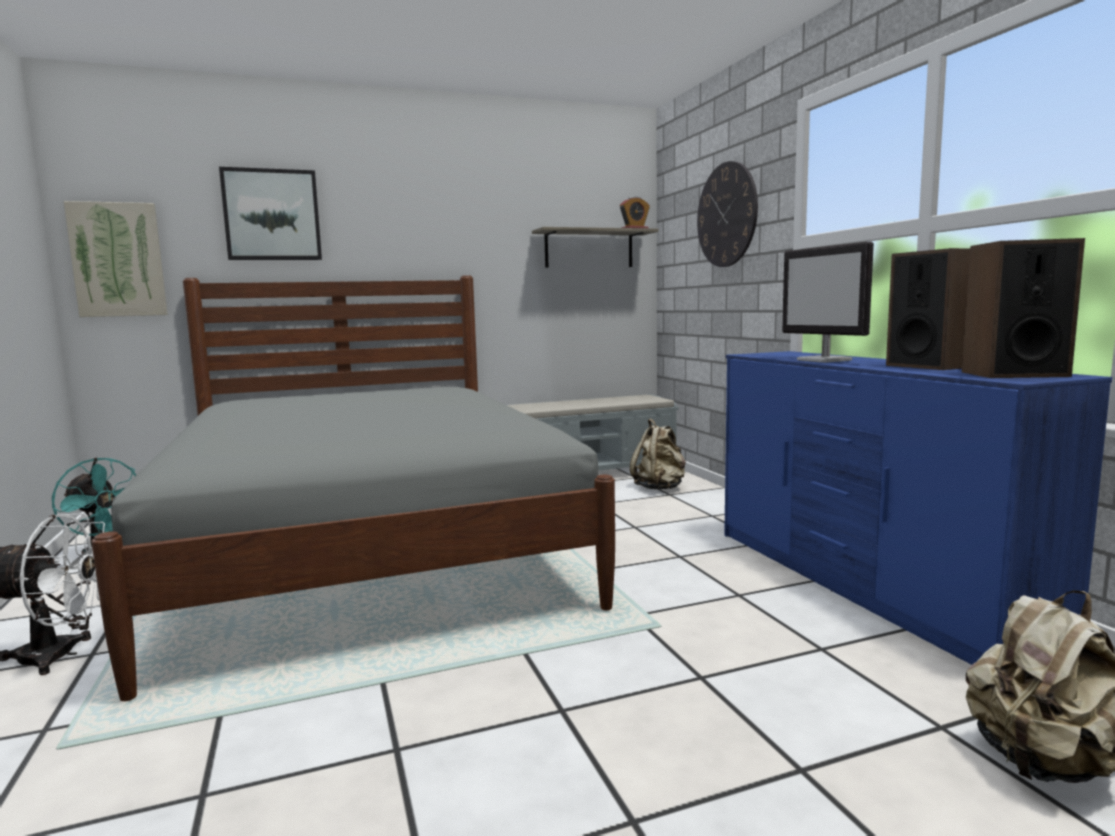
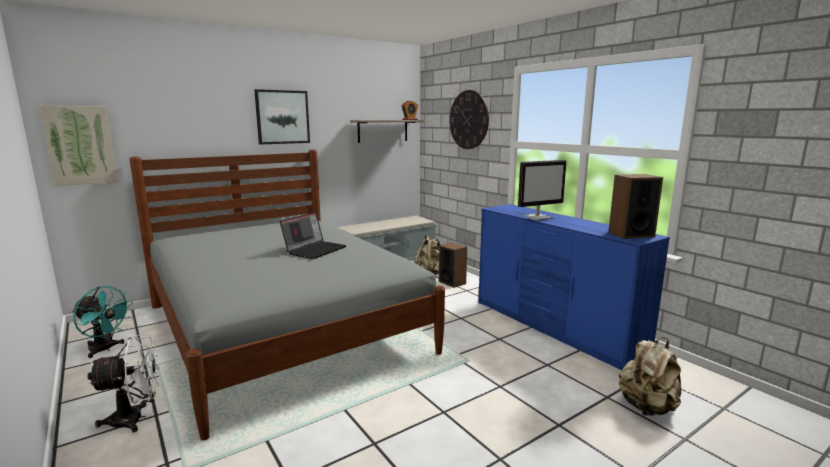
camera: 15 degrees left, 5 degrees up
(272, 215) = (188, 113): picture -> picture (282, 117)
(412, 412) = (315, 250): none -> laptop
(825, 360) = (538, 217): monitor -> monitor turned 75 degrees counterclockwise
(930, 366) = (591, 225): speaker -> speaker (452, 282)

